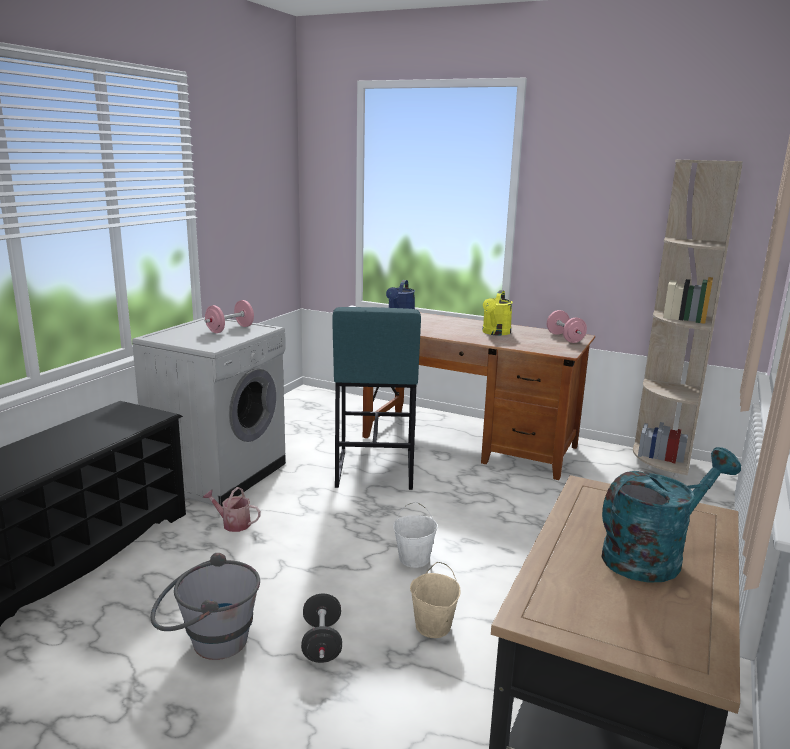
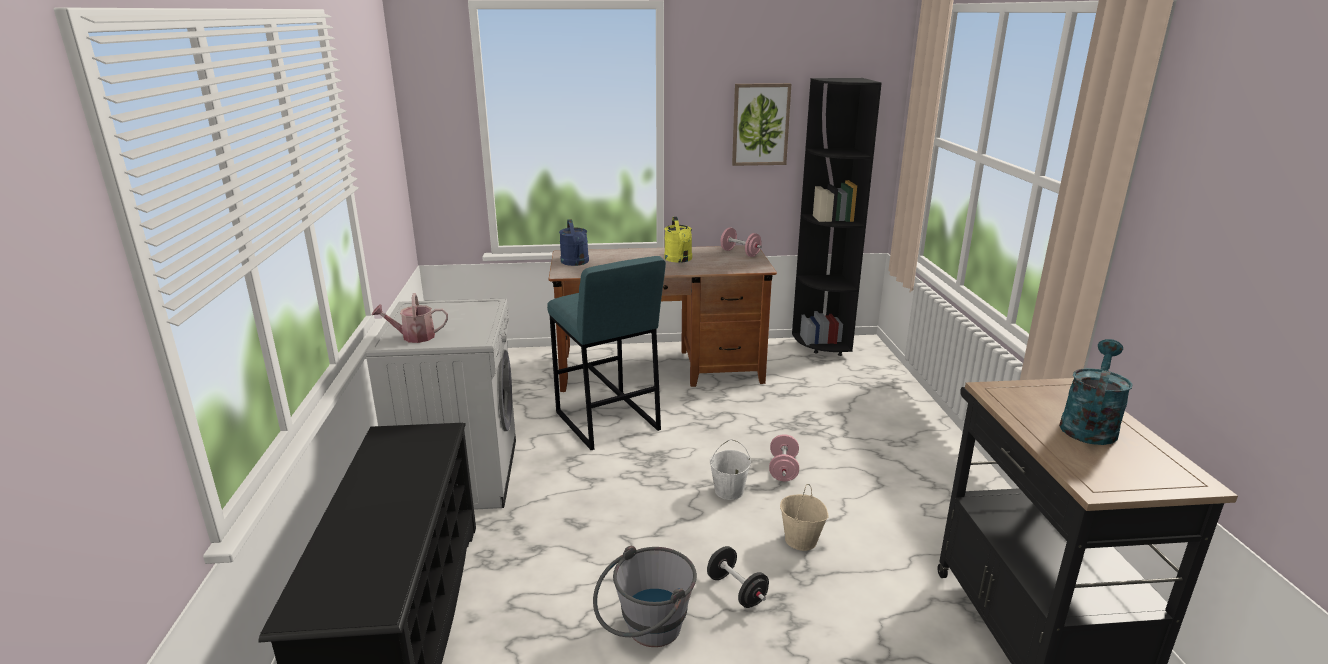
camera: 30 degrees left, 5 degrees up
(230, 329) = (455, 313): pink dumbbell -> pink dumbbell (783, 469)
(233, 523) = (535, 519): watering can -> watering can (414, 337)
(617, 208) = (760, 124): none -> picture
(661, 465) = (822, 348): beige bookcase -> black bookcase

